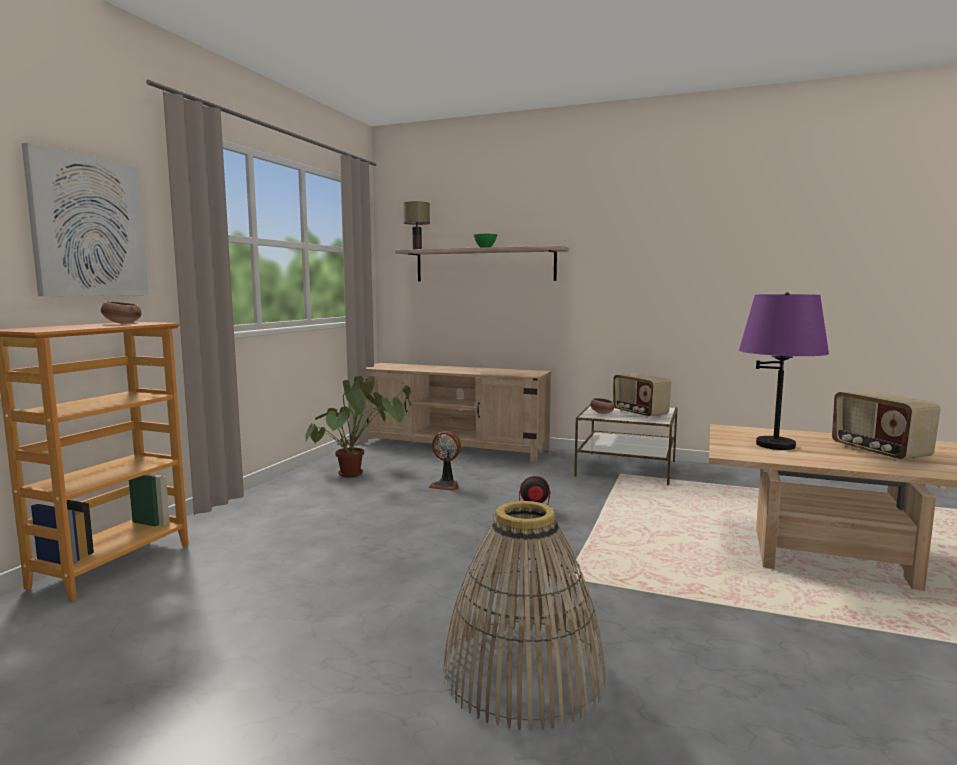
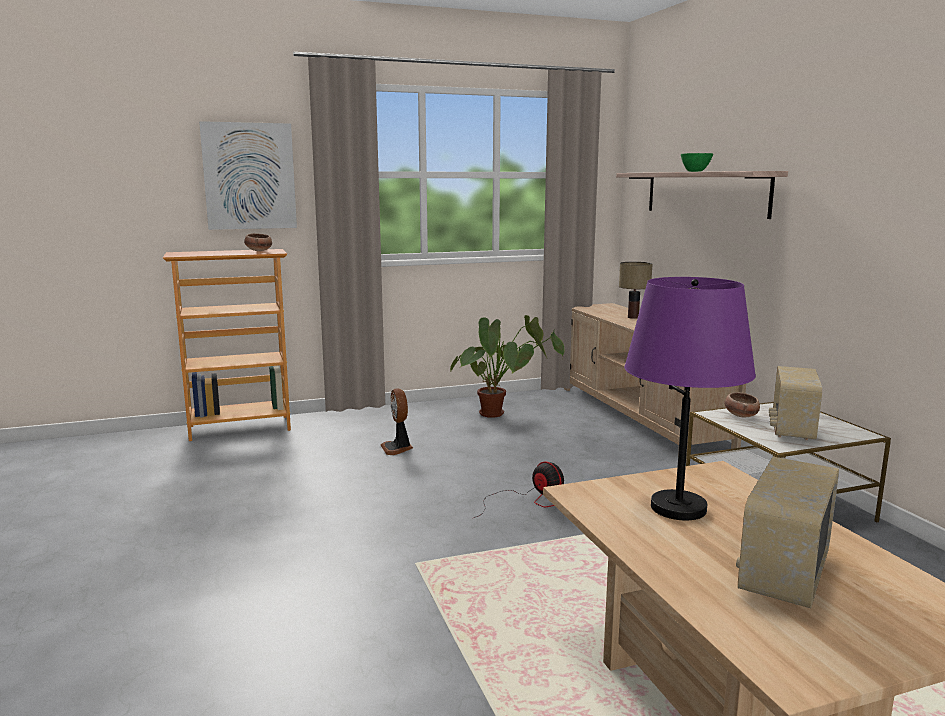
camera: 50 degrees right, 5 degrees up
(417, 249) = (640, 172): table lamp -> table lamp (633, 317)
(446, 485) = (536, 450): fan -> fan (397, 448)
(523, 673) = (232, 597): basket -> none

